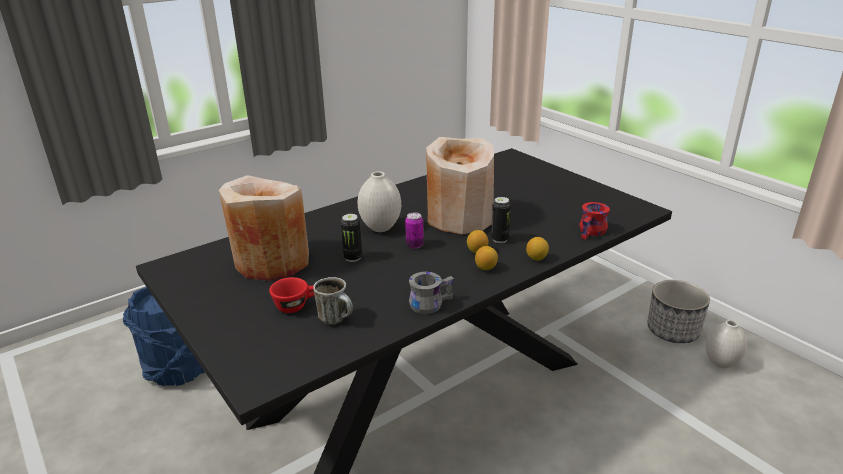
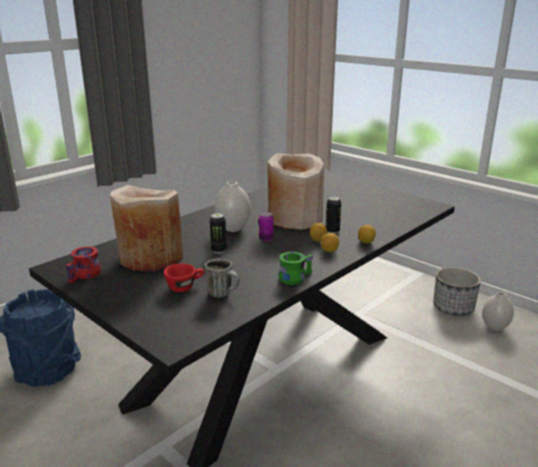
camera: 10 degrees left, 5 degrees down
(429, 302) = (294, 277): grey mug -> green mug
(593, 232) = (402, 222): red mug -> red mug (86, 275)

